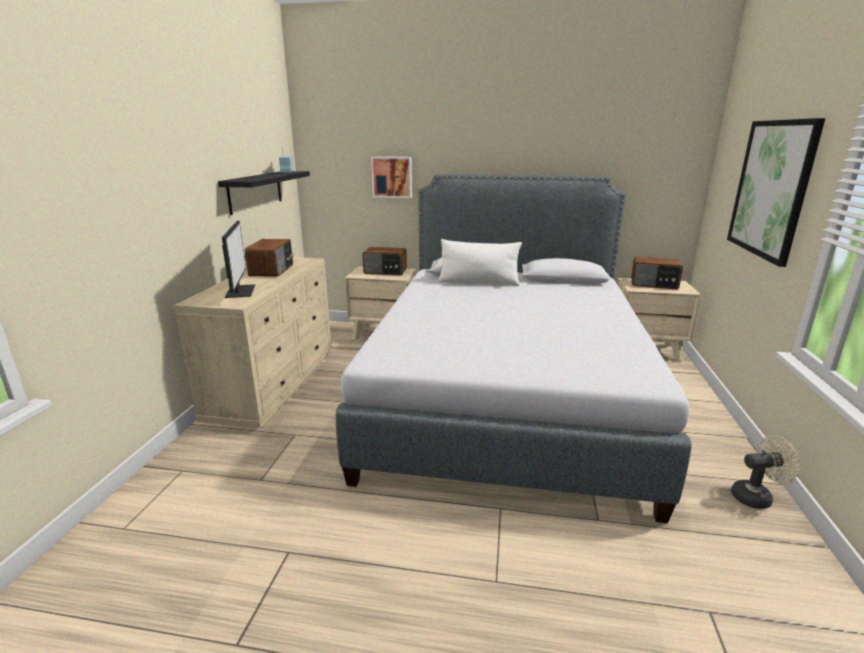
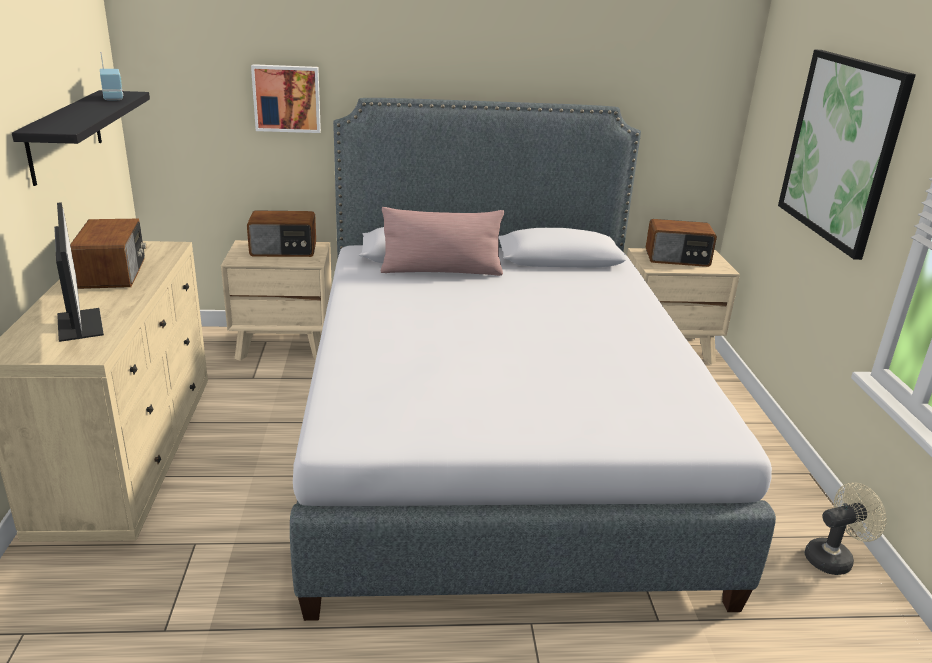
camera: 15 degrees left, 5 degrees up
(478, 282) = (441, 271): white pillow -> pink pillow

